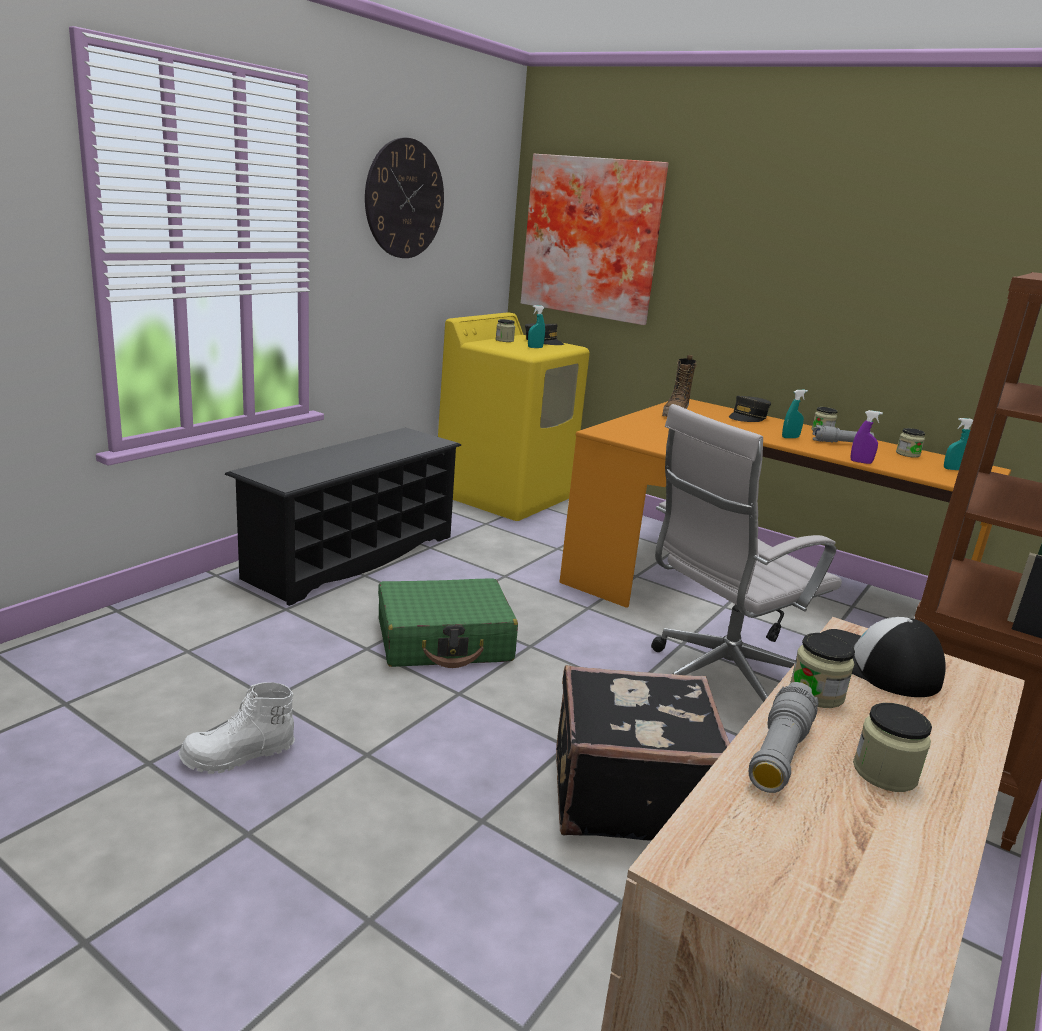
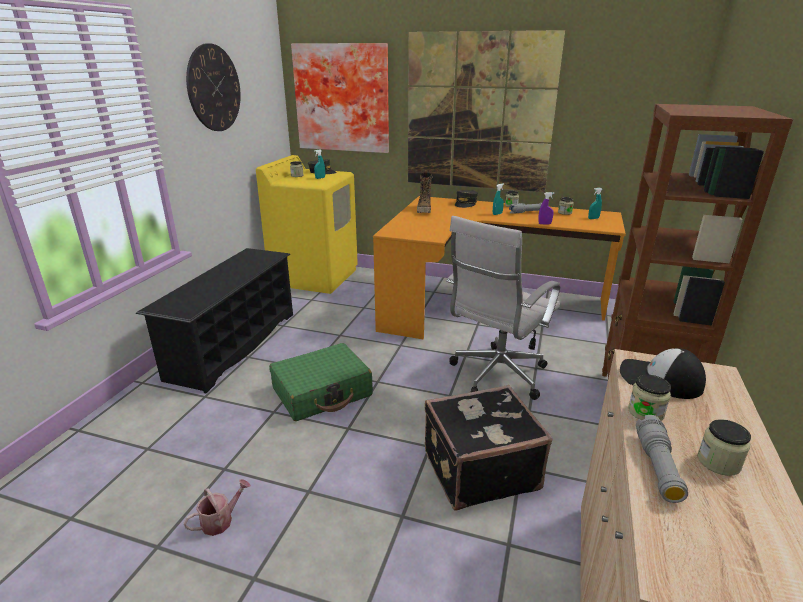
camera: 15 degrees left, 5 degrees up
(238, 756) = (221, 520): white boot -> watering can
(791, 280) = (478, 113): none -> picture

